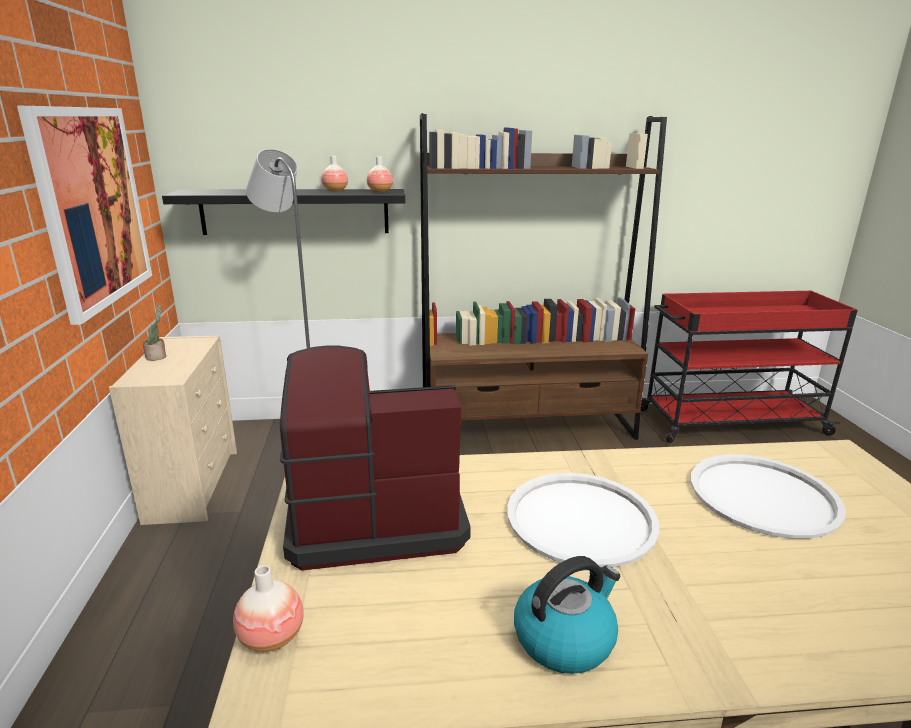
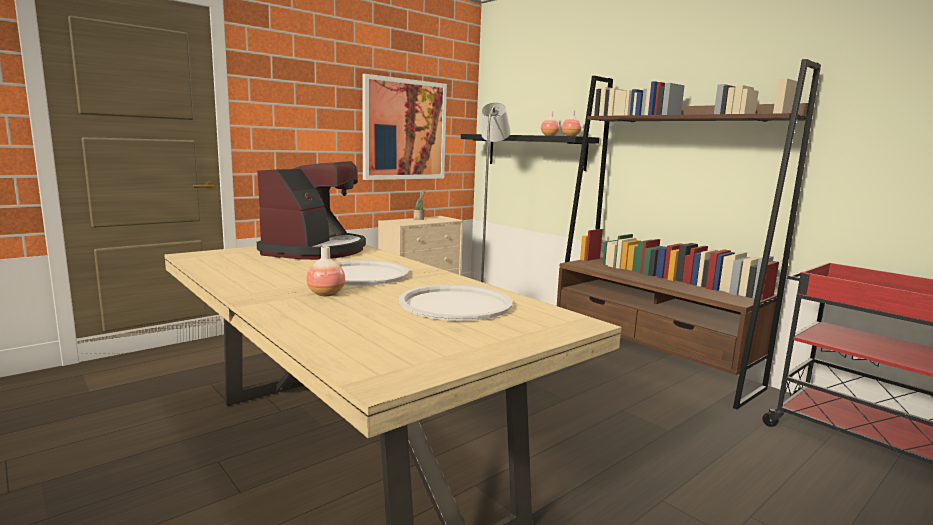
camera: 55 degrees right, 10 degrees down
(271, 637) = (221, 251): vase -> vase (326, 294)
(373, 516) = (315, 250): coffee machine -> coffee machine turned 60 degrees clockwise
(564, 638) = (255, 279): kettle -> none

